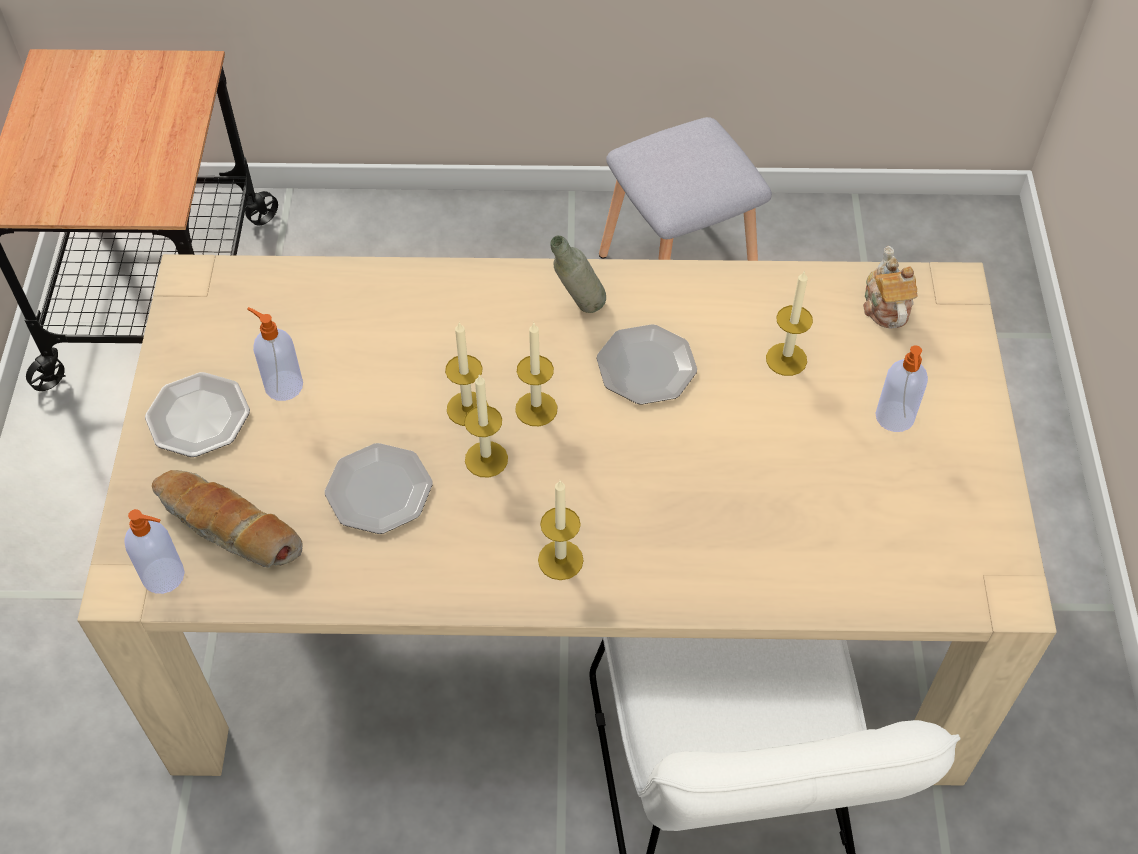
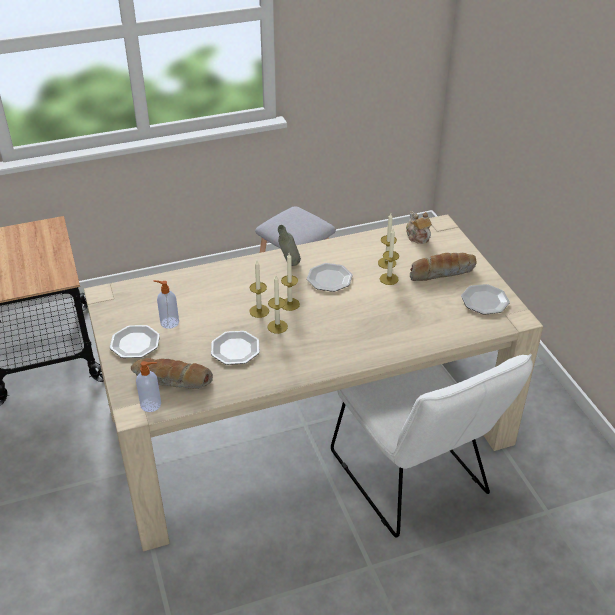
camera: 20 degrees left, 15 degrees down
(560, 560) = (329, 353): candle -> candle (389, 279)
(894, 418) = (441, 272): soap dispenser -> bread
(955, 523) = (485, 300): none -> plate

